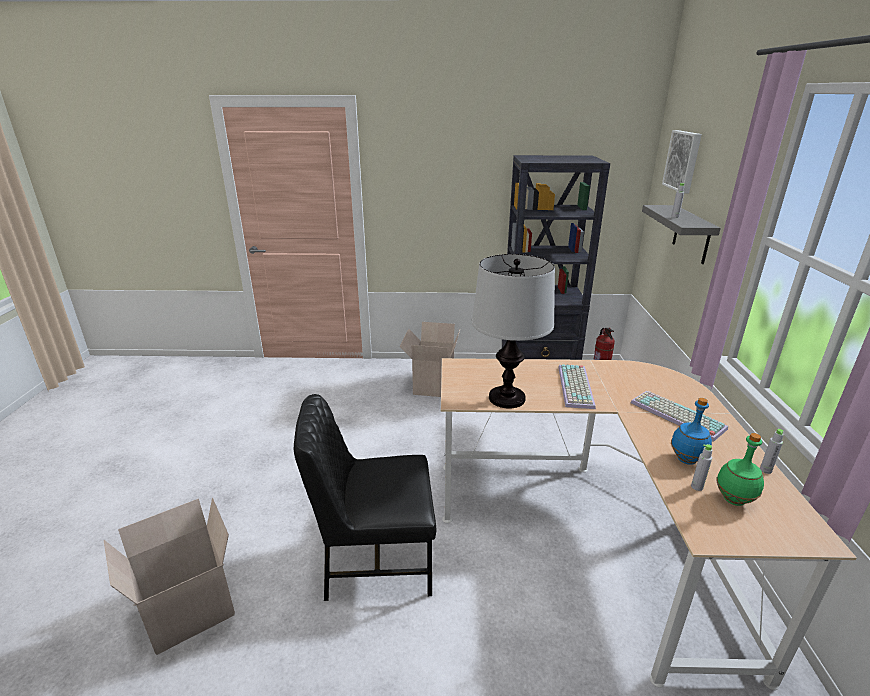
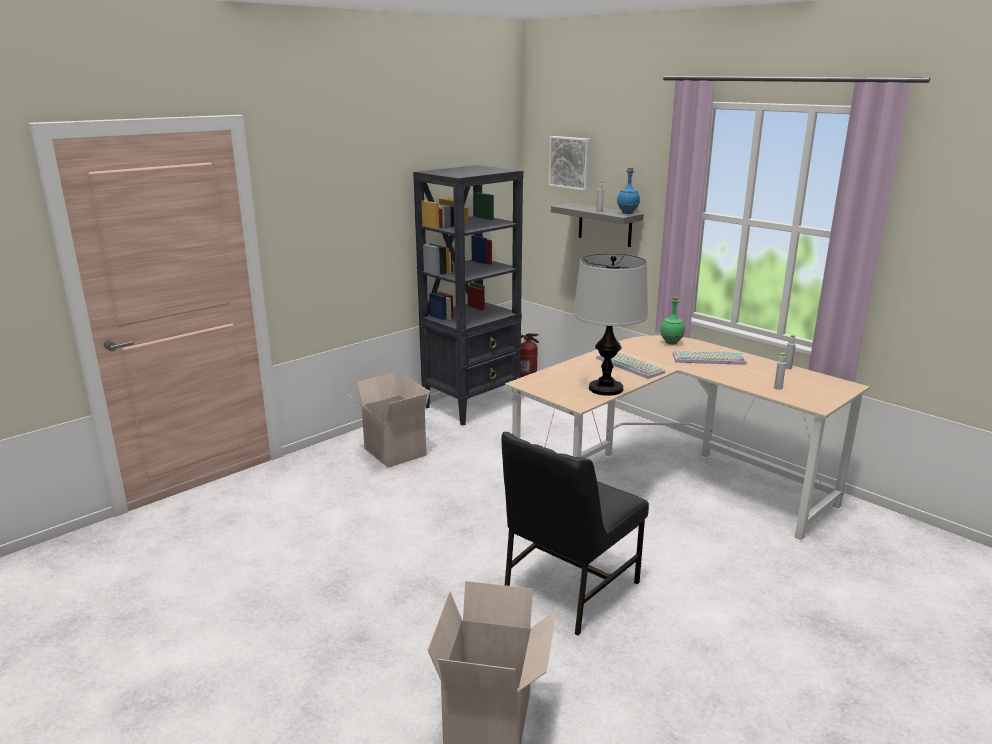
camera: 45 degrees left, 5 degrees down
(685, 459) = (752, 378): blue bottle -> blue bottle (627, 213)
(733, 500) = (799, 386): green bottle -> green bottle (671, 343)

